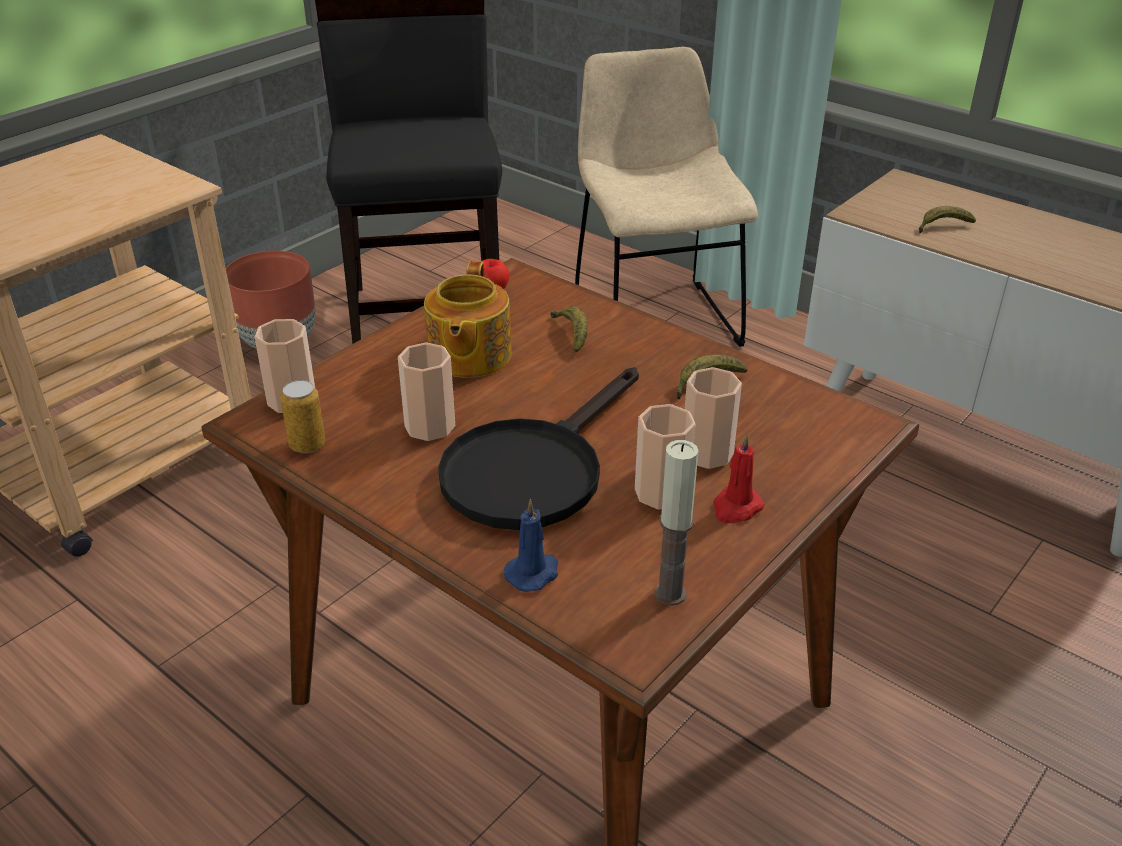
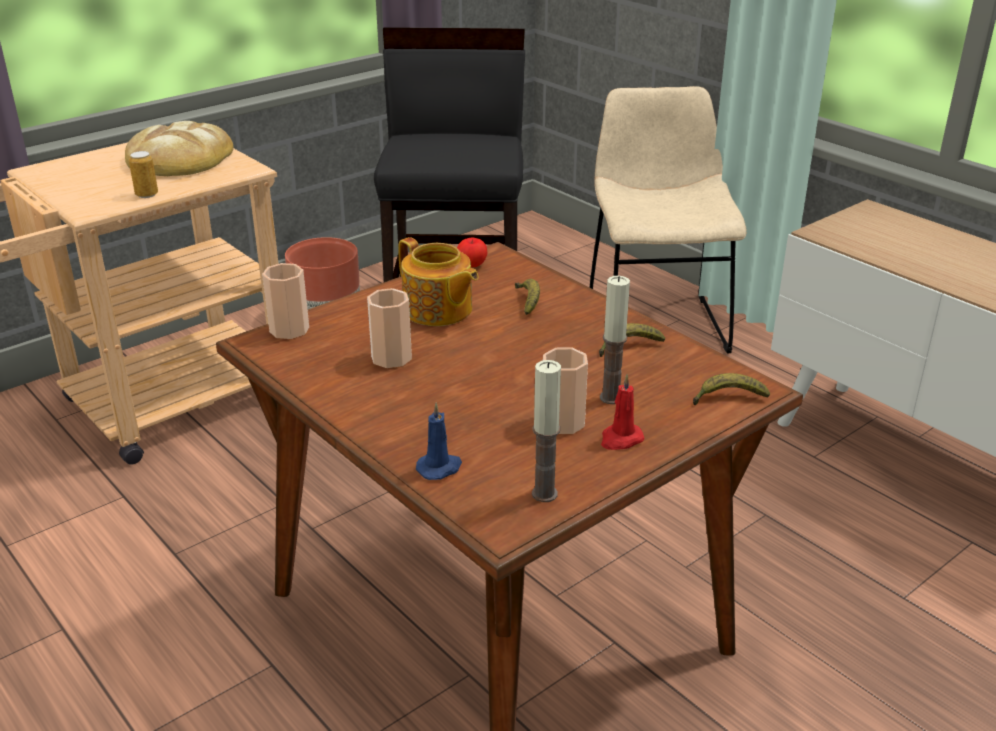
camera: 10 degrees right, 5 degrees down
(94, 178) = (180, 158): none -> bread
(307, 445) = (292, 362): can -> can (147, 195)
(468, 356) = (438, 310): teapot -> teapot turned 60 degrees counterclockwise
(533, 469) = (464, 396): black frying pan -> none
(707, 453) = (610, 398): cup -> candle
(942, 226) = (895, 249): banana -> banana (728, 398)

